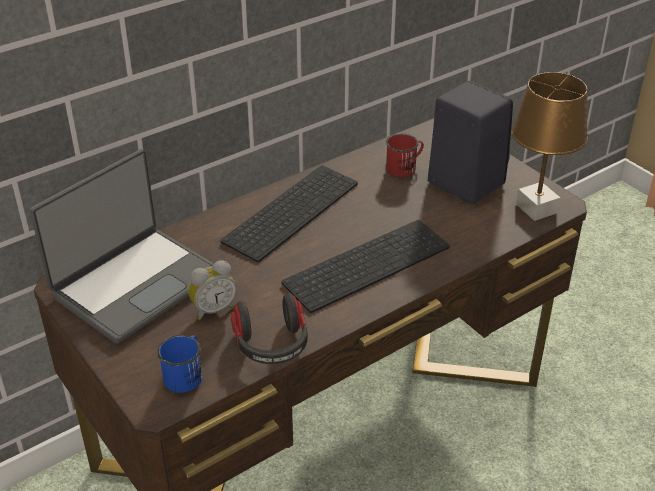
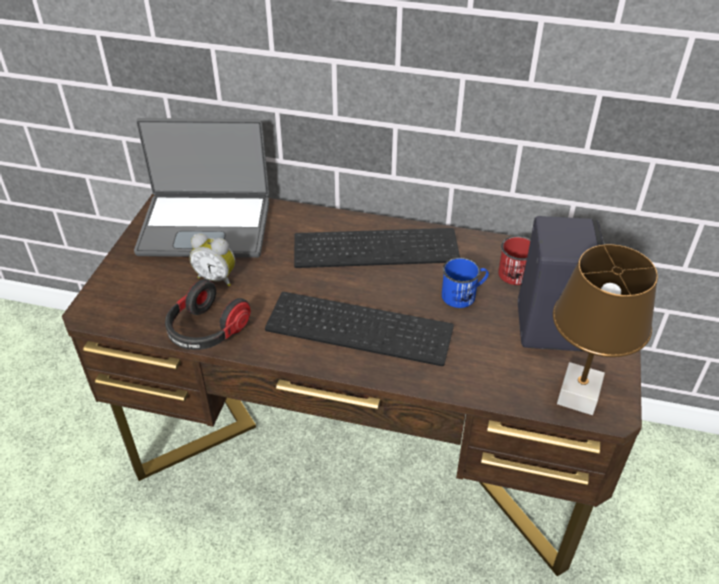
camera: 50 degrees right, 5 degrees up
(186, 374) = (134, 306): blue mug -> blue mug (463, 295)

